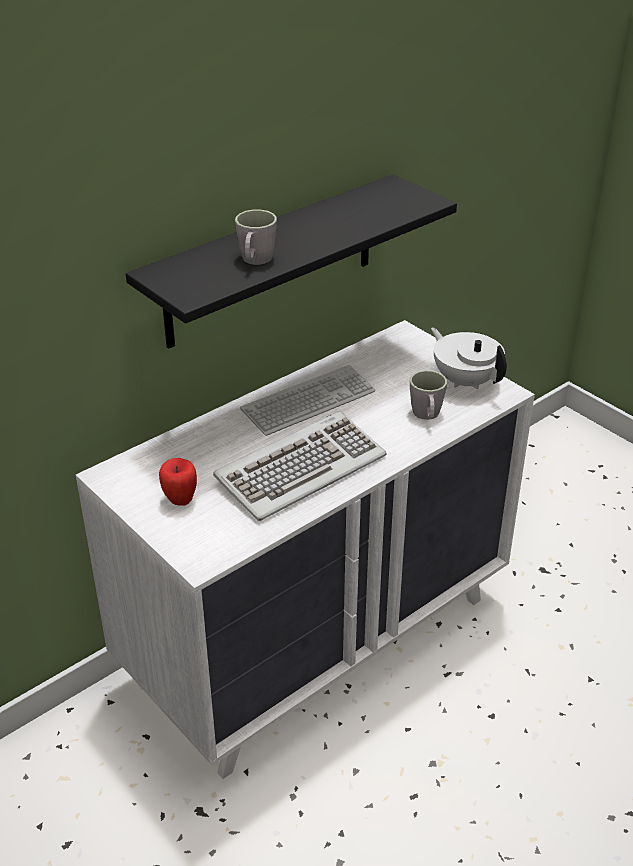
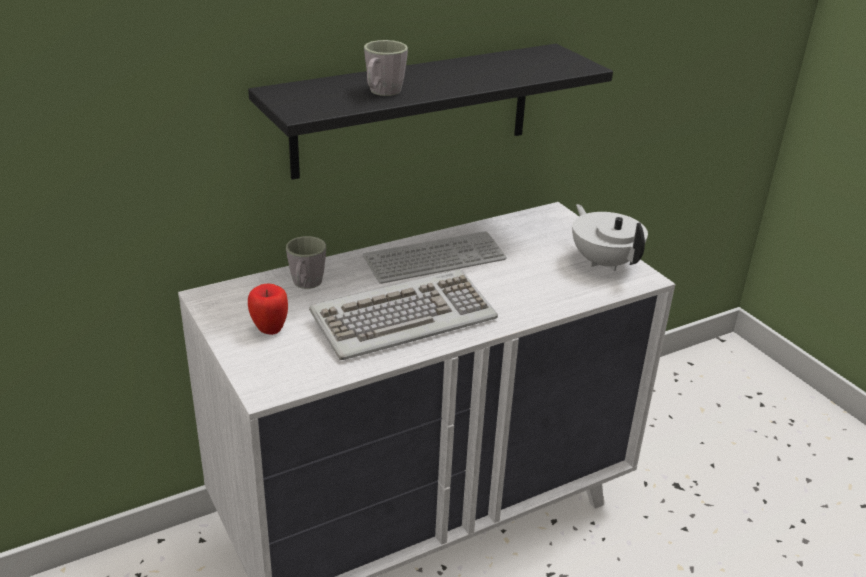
camera: 10 degrees right, 5 degrees down
(427, 416) = (553, 288): grey mug -> grey mug (305, 285)

